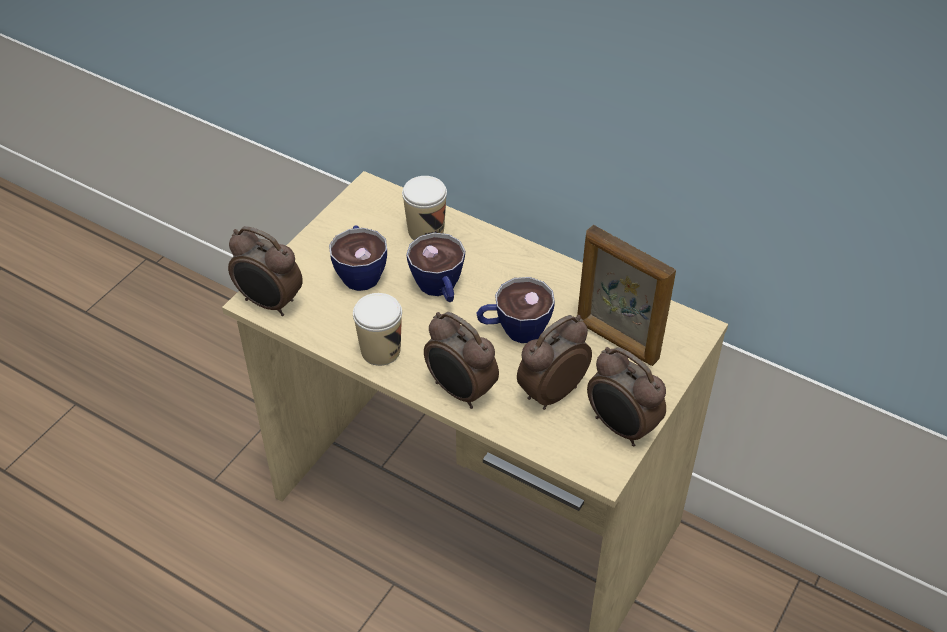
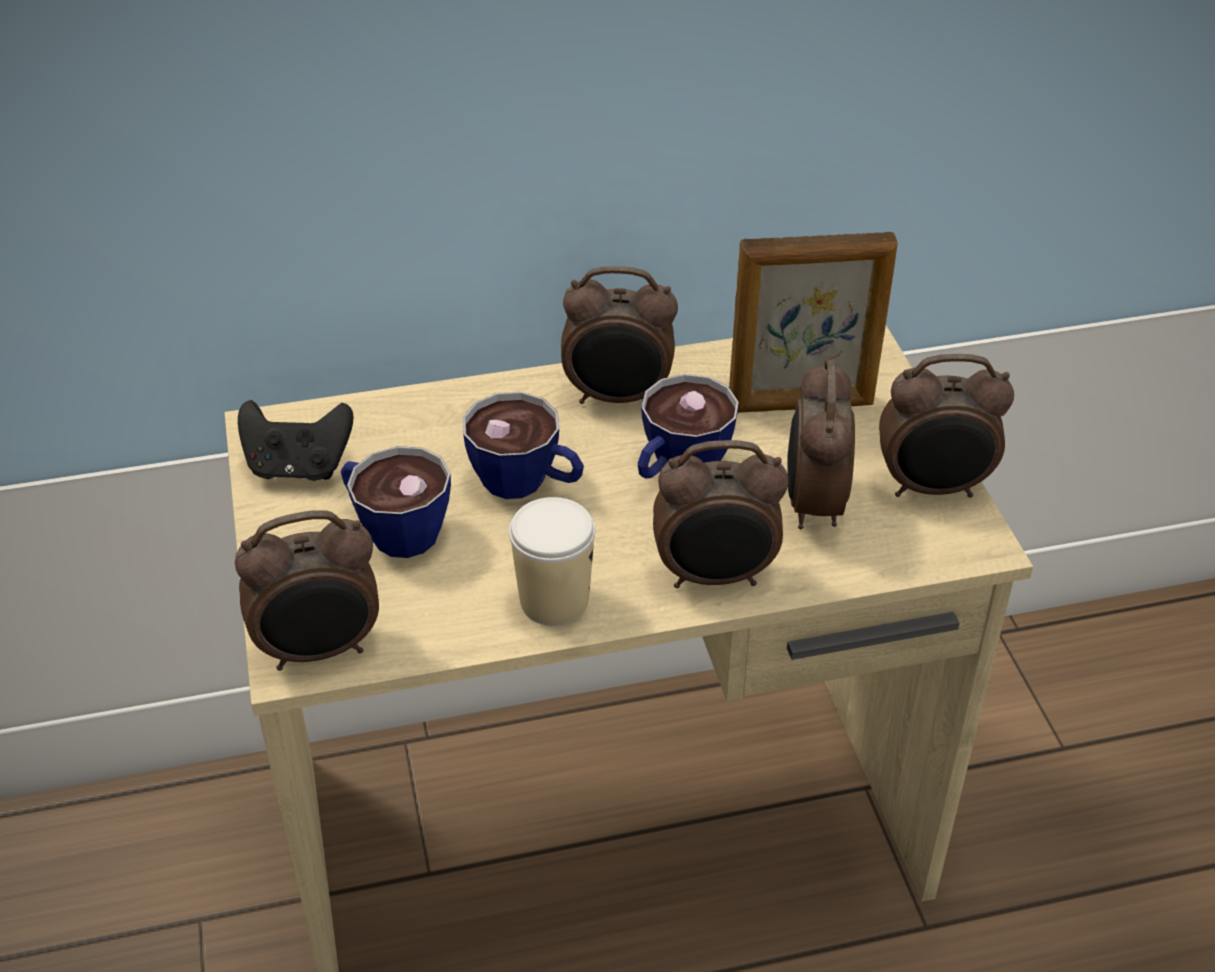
camera: 45 degrees left, 5 degrees down
(359, 217) = (298, 467): none -> black game controller
(426, 231) = (413, 430): cup -> none
(534, 277) = (618, 398): none -> alarm clock

